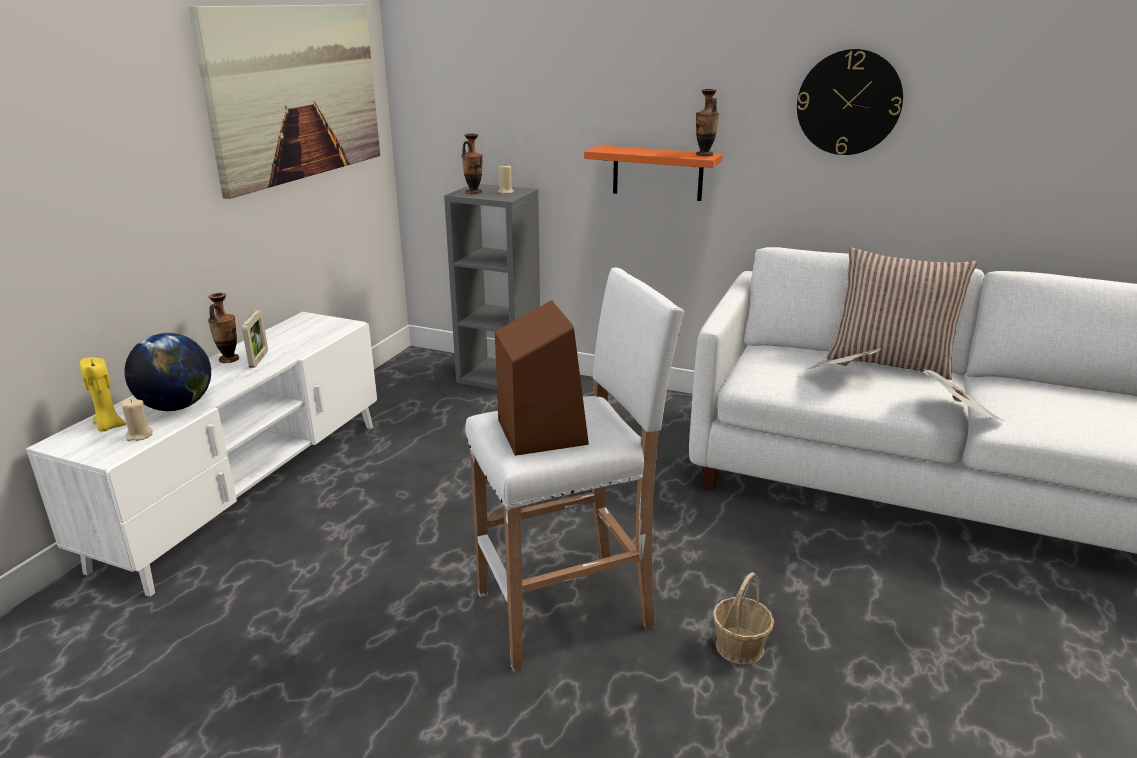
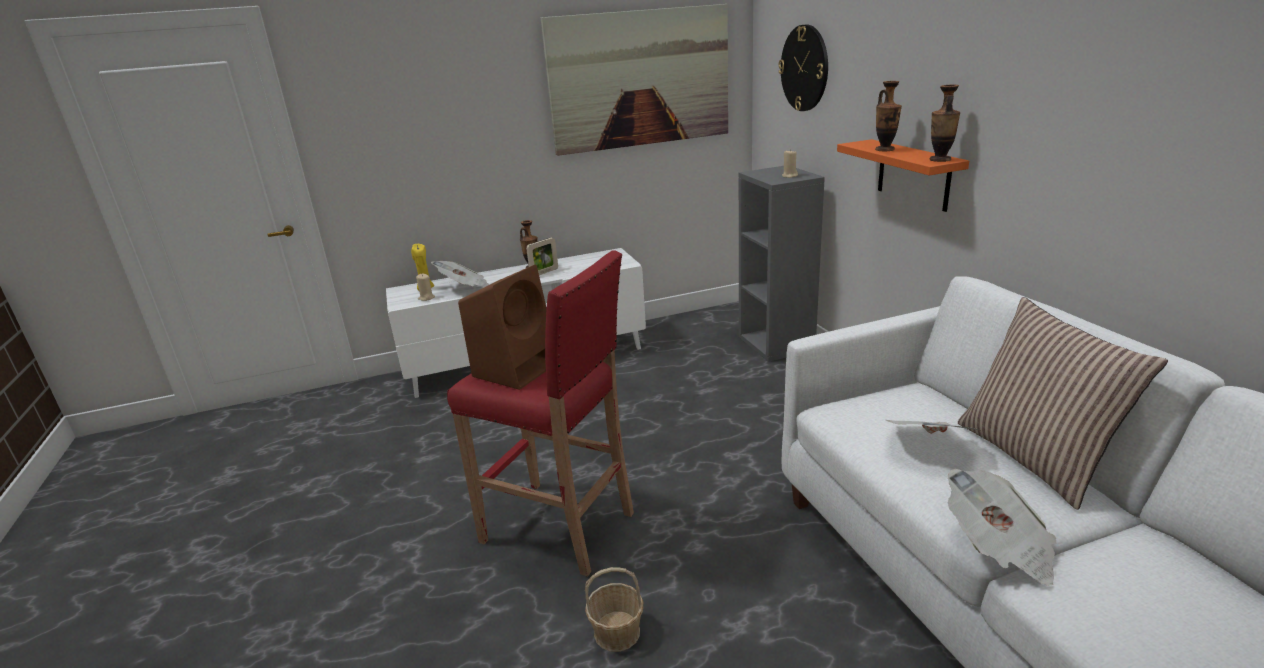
camera: 50 degrees right, 0 degrees up
(176, 406) = (465, 288): globe -> newspaper
(473, 192) = (764, 173): vase -> vase (885, 150)
(568, 609) = (561, 528): white stool -> red stool
(849, 102) = (1106, 109): wall clock -> wall clock (804, 68)

